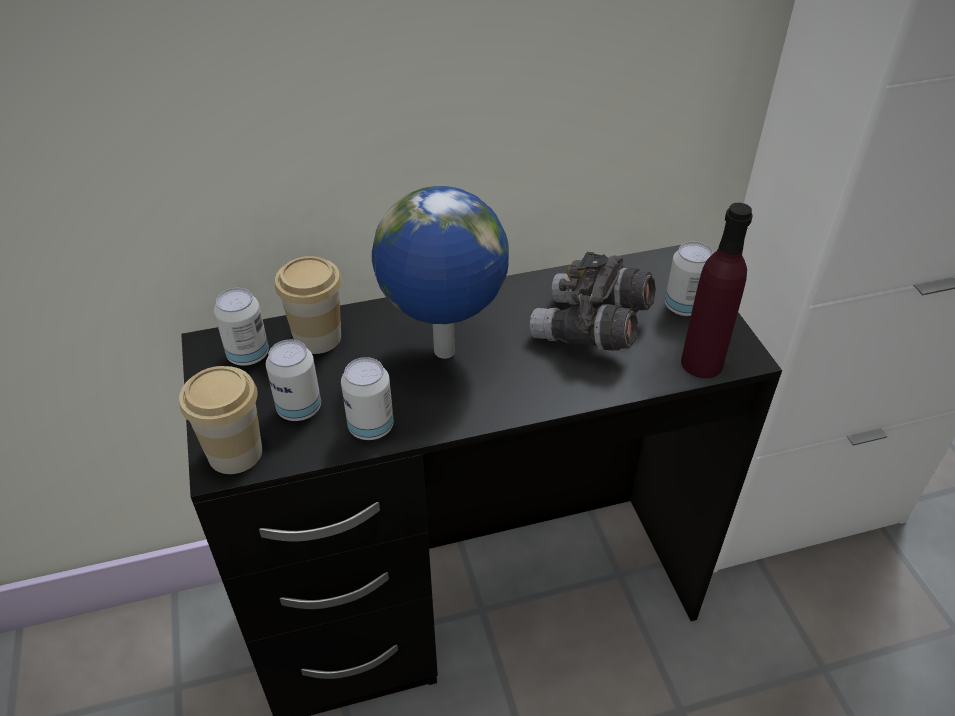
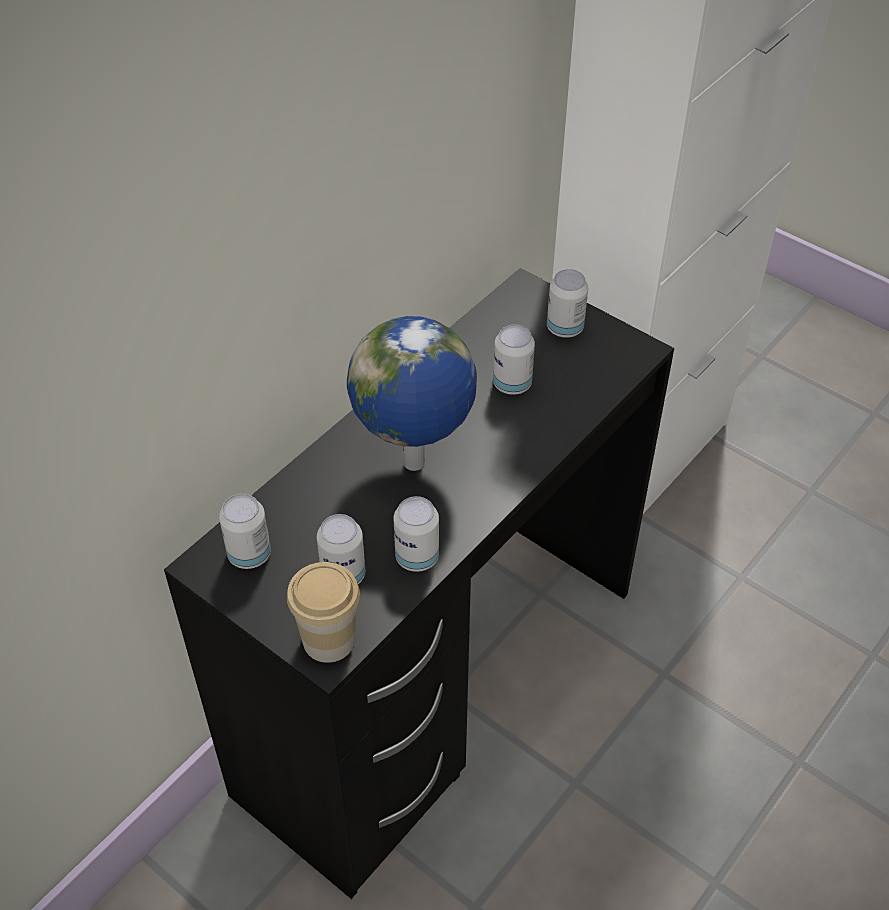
camera: 35 degrees left, 5 degrees up
(317, 337) = (295, 507): cup -> none
(591, 330) = (512, 384): grey binoculars -> can
(701, 363) = (616, 371): purple bottle -> none

